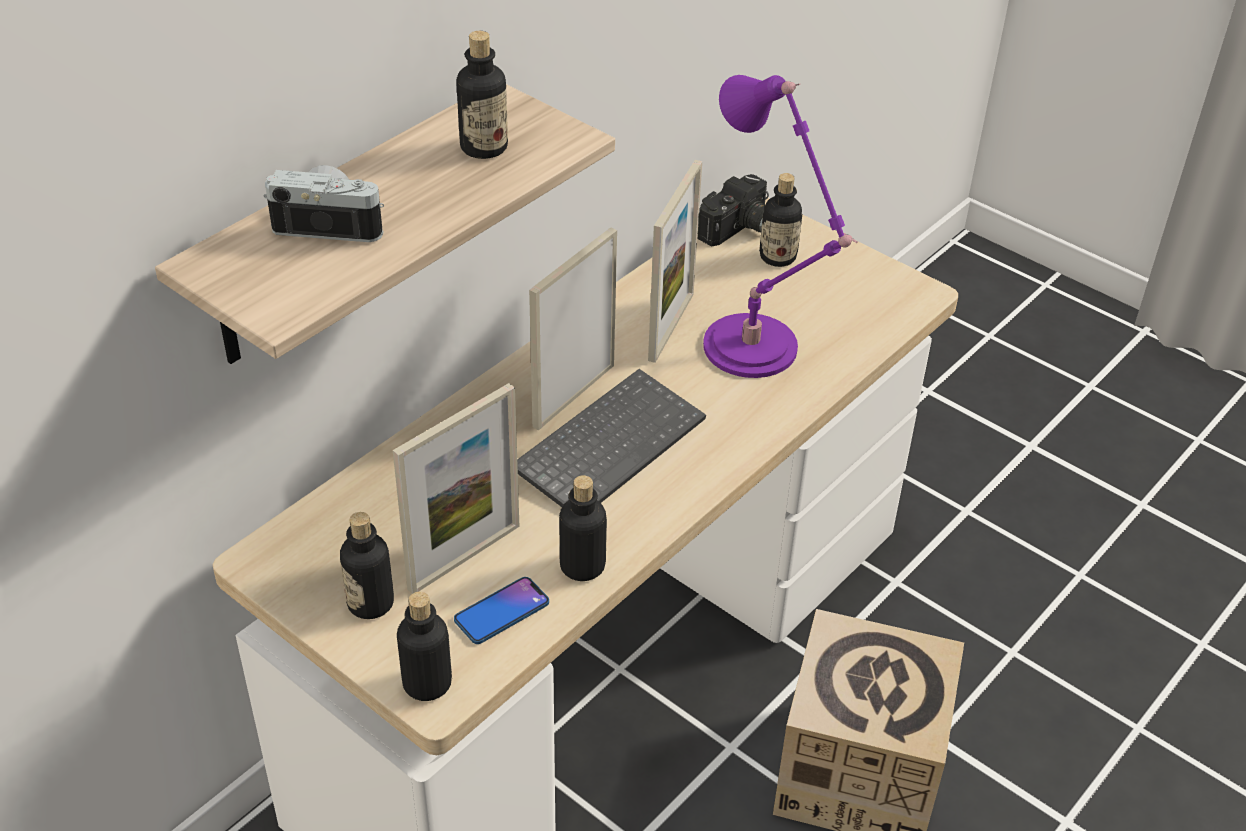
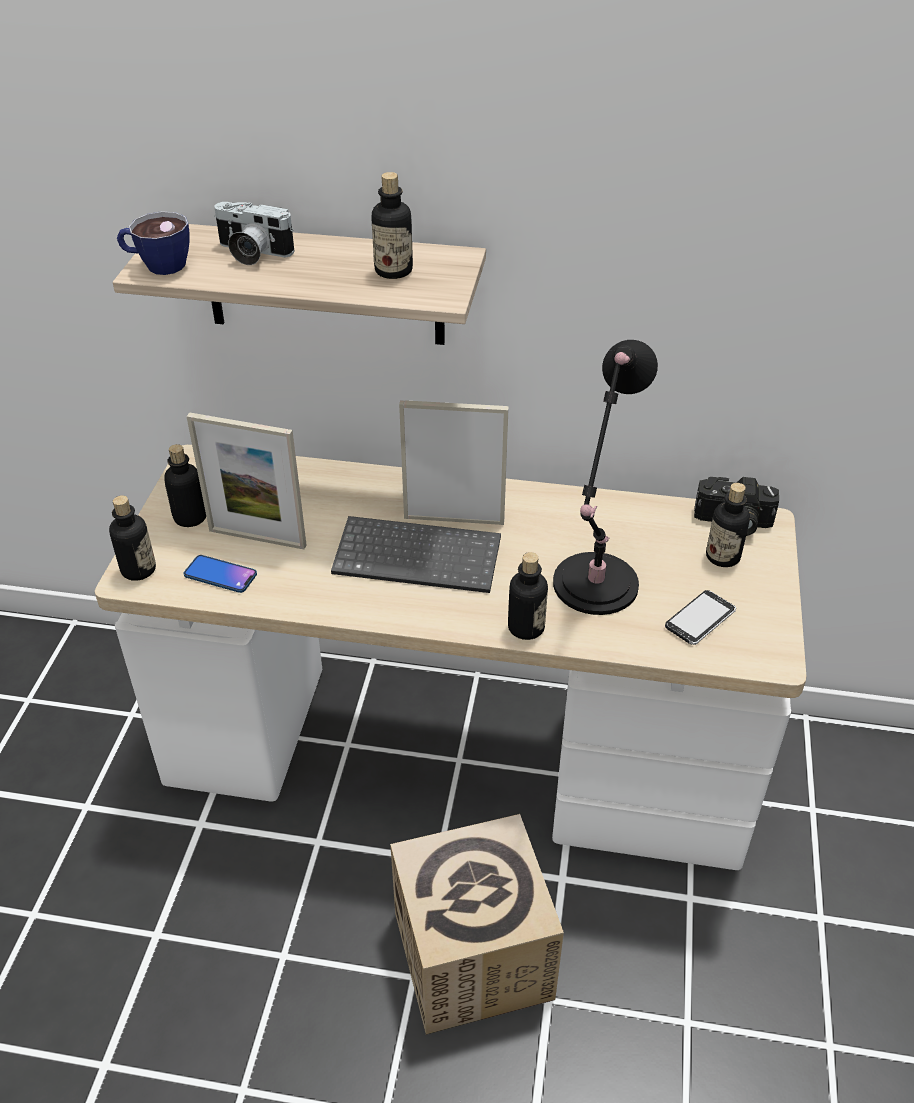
camera: 60 degrees right, 0 degrees up
(276, 299) = (157, 265): none -> cup
(331, 223) = (251, 253): camera -> camera turned 135 degrees clockwise
(582, 566) = (288, 593): bottle -> bottle (526, 627)
(671, 326) = (576, 534): picture frame -> none
(755, 351) = (593, 589): purple table lamp -> black table lamp
(844, 308) = (700, 619): none -> phone

